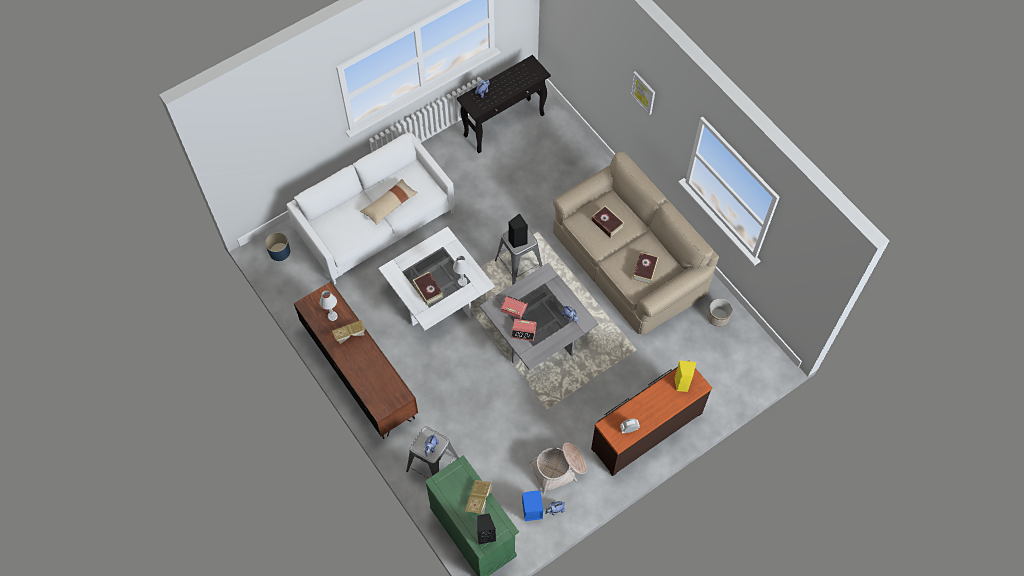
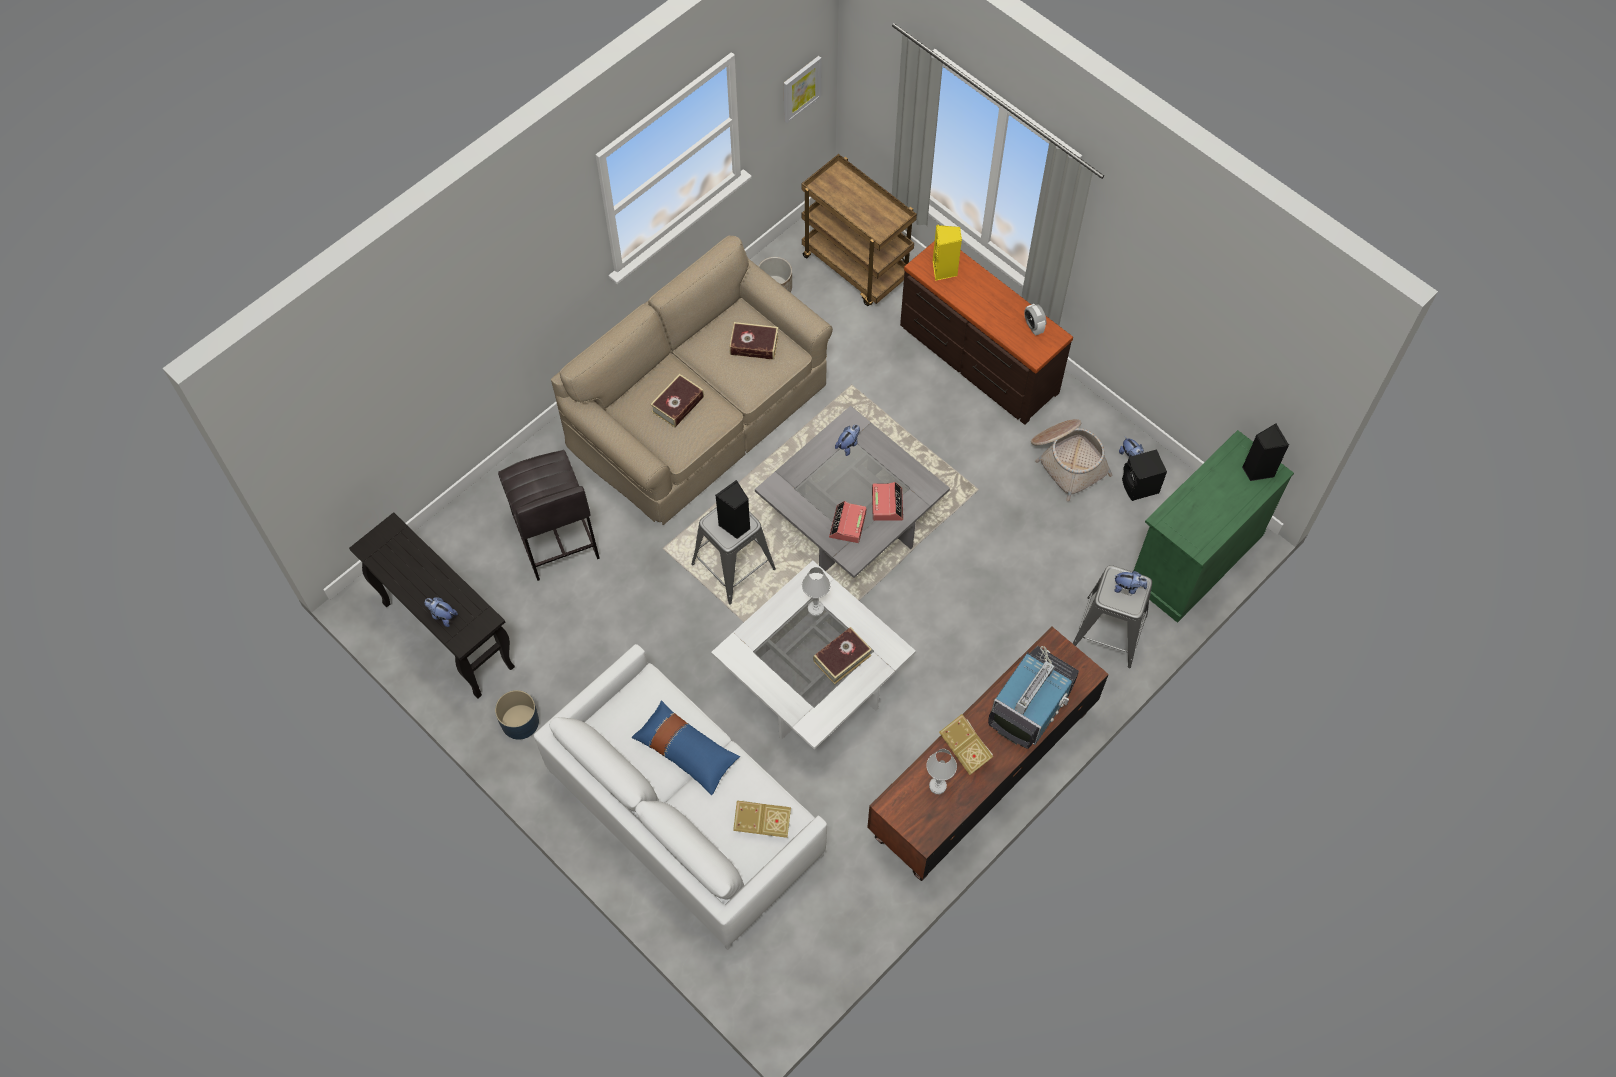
camera: 100 degrees left, 0 degrees up
(279, 251) = (773, 970): blue planter -> blue planter (519, 722)
(368, 375) = (1031, 704): none -> television
(389, 205) = (686, 751): beige pillow -> blue pillow
(479, 500) = (1208, 487): book -> book (762, 822)
(531, 510) = (1140, 487): blue speaker -> black speaker
(555, 179) = (555, 537): none -> grey stool
(643, 92) = (505, 286): picture -> picture (801, 88)
(729, 369) = (857, 267): none -> brown cart

